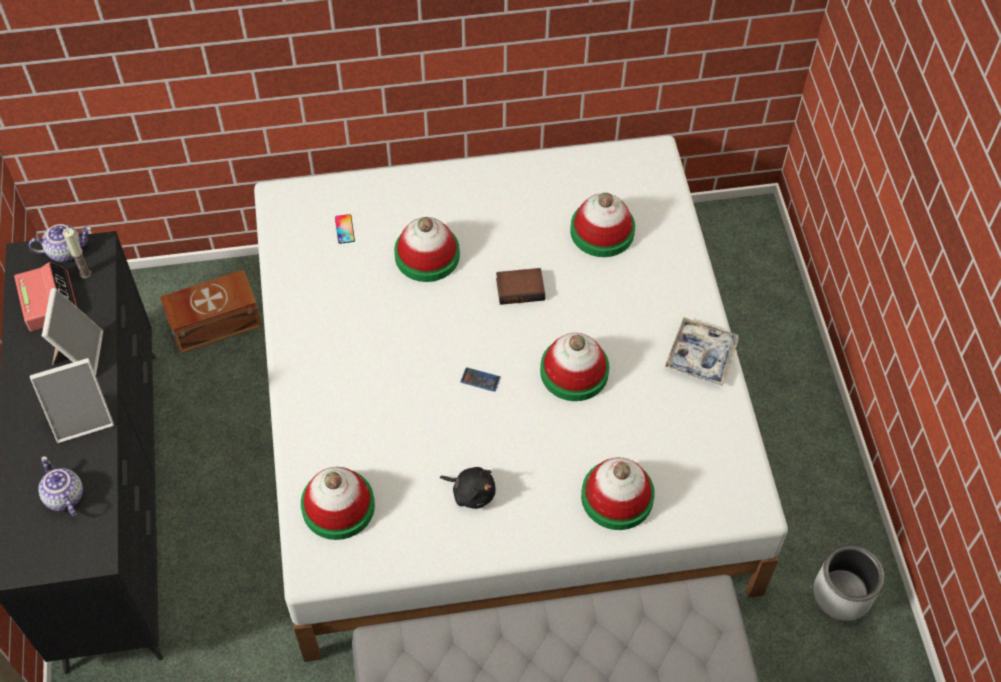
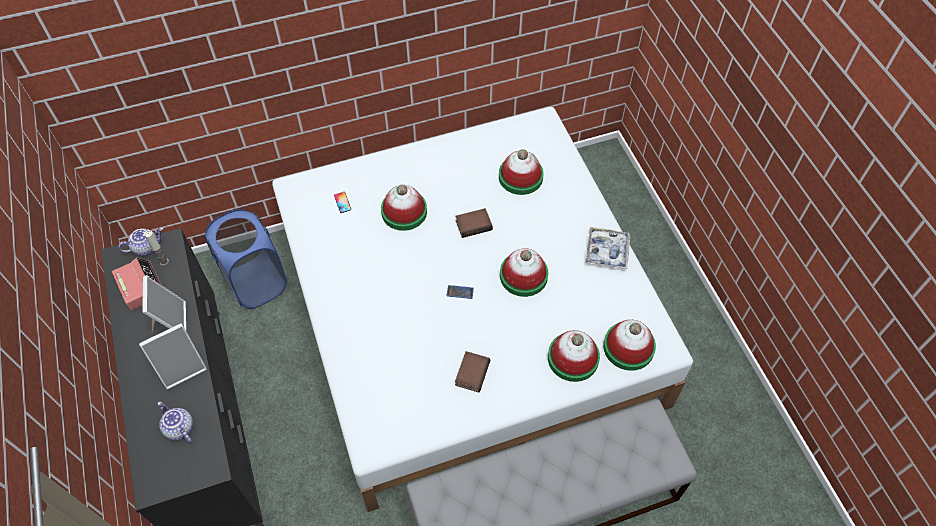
camera: 10 degrees left, 0 degrees up
(213, 323) = (256, 283): brown storage box -> blue laundry basket
(338, 506) = (379, 399): hat -> hat (628, 347)
(471, 492) = (471, 372): black plush toy -> book
(842, 594) = (724, 397): grey planter -> none

